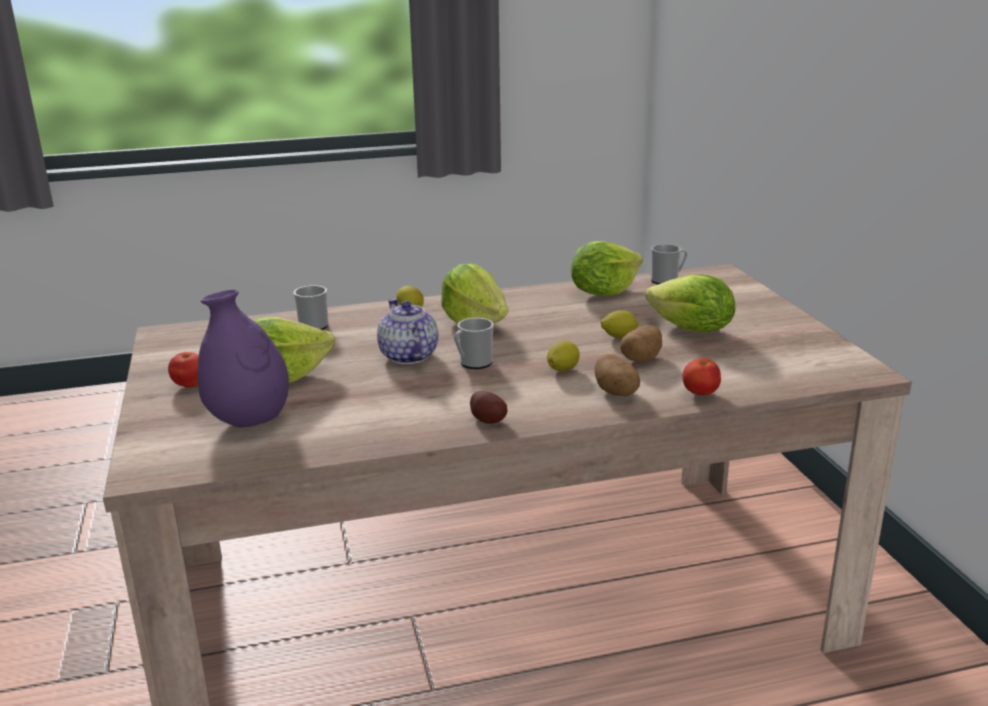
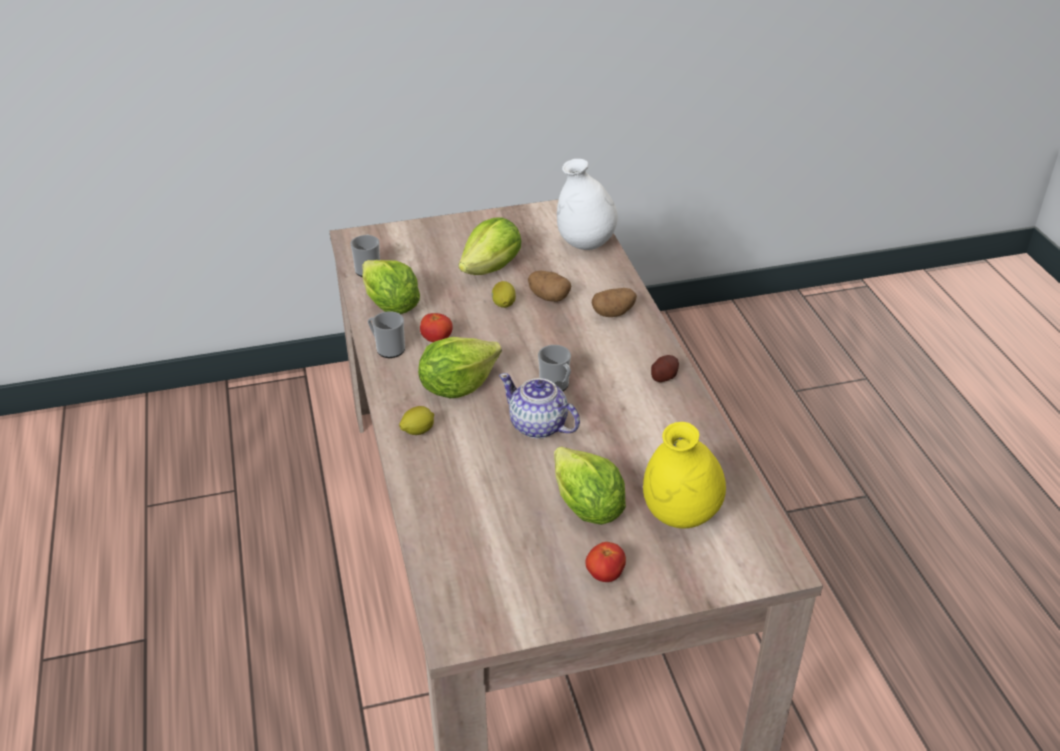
camera: 90 degrees left, 15 degrees up
(249, 421) = (680, 516): purple vase -> yellow vase
(315, 325) = (447, 500): mug -> mug (387, 349)
(408, 356) = (538, 426): teapot -> teapot turned 60 degrees clockwise
(562, 370) = (571, 337): lemon -> none
(700, 393) = (613, 277): tomato -> tomato (437, 339)
(771, 377) = (585, 245): none -> white vase

